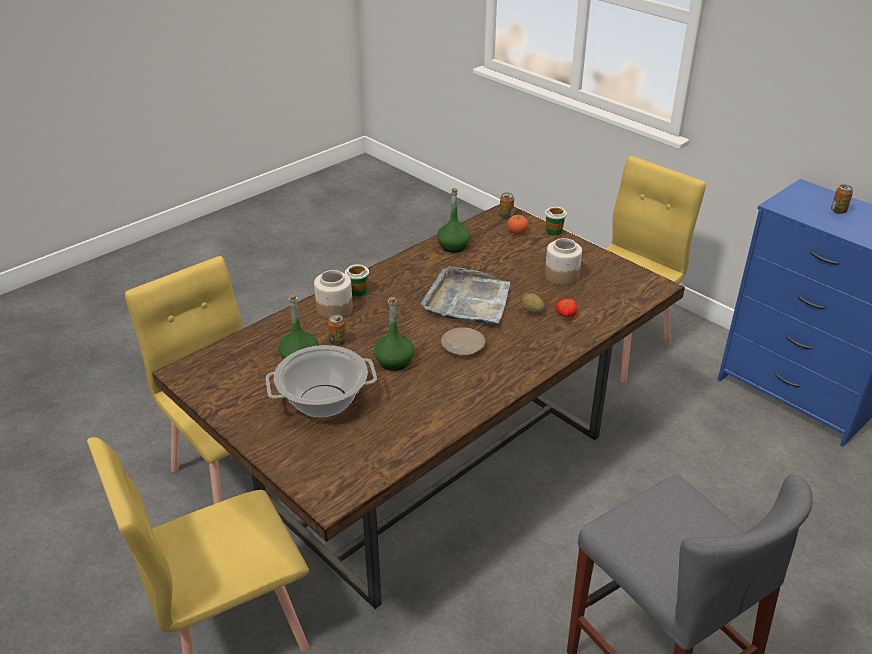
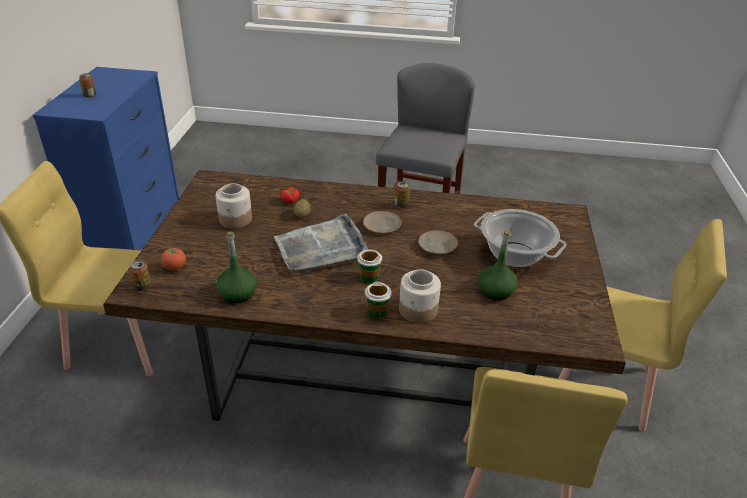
camera: 130 degrees left, 0 degrees up
(337, 342) = (453, 284): can -> can (401, 205)
(394, 361) = (437, 247): green bottle -> beige plate
(554, 231) = (155, 248): cup -> cup (369, 277)

